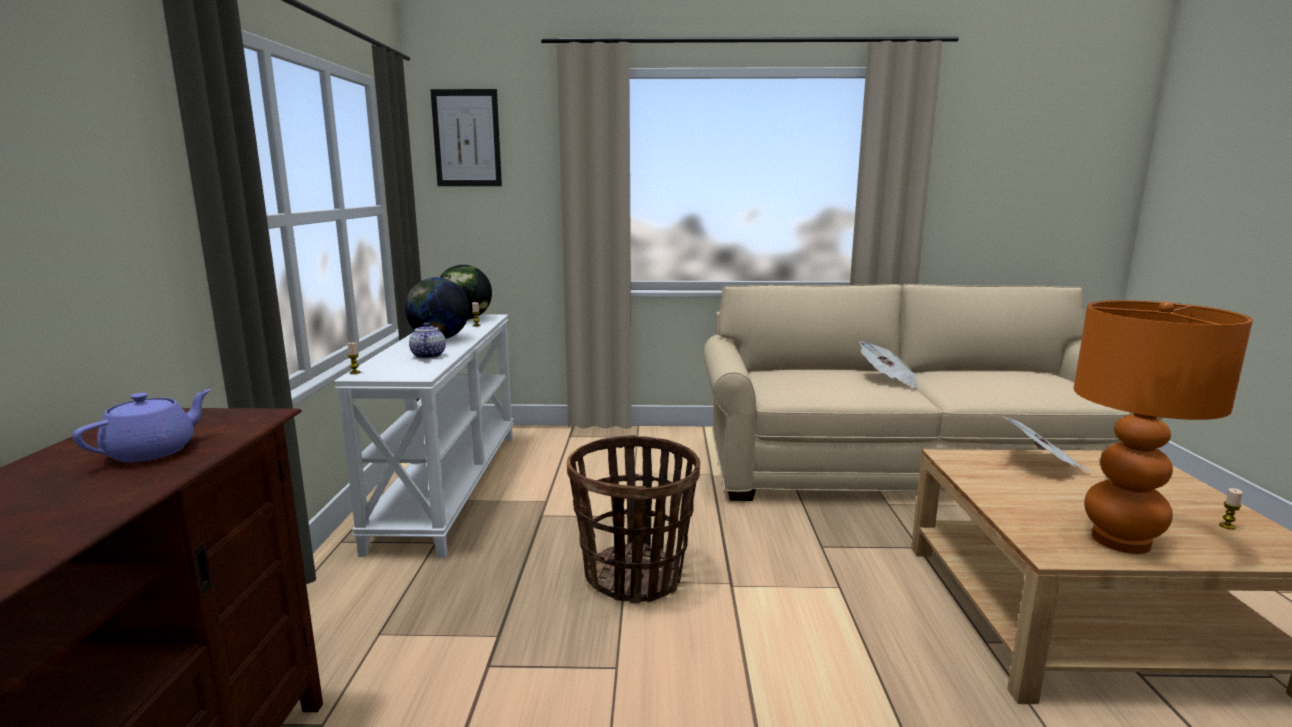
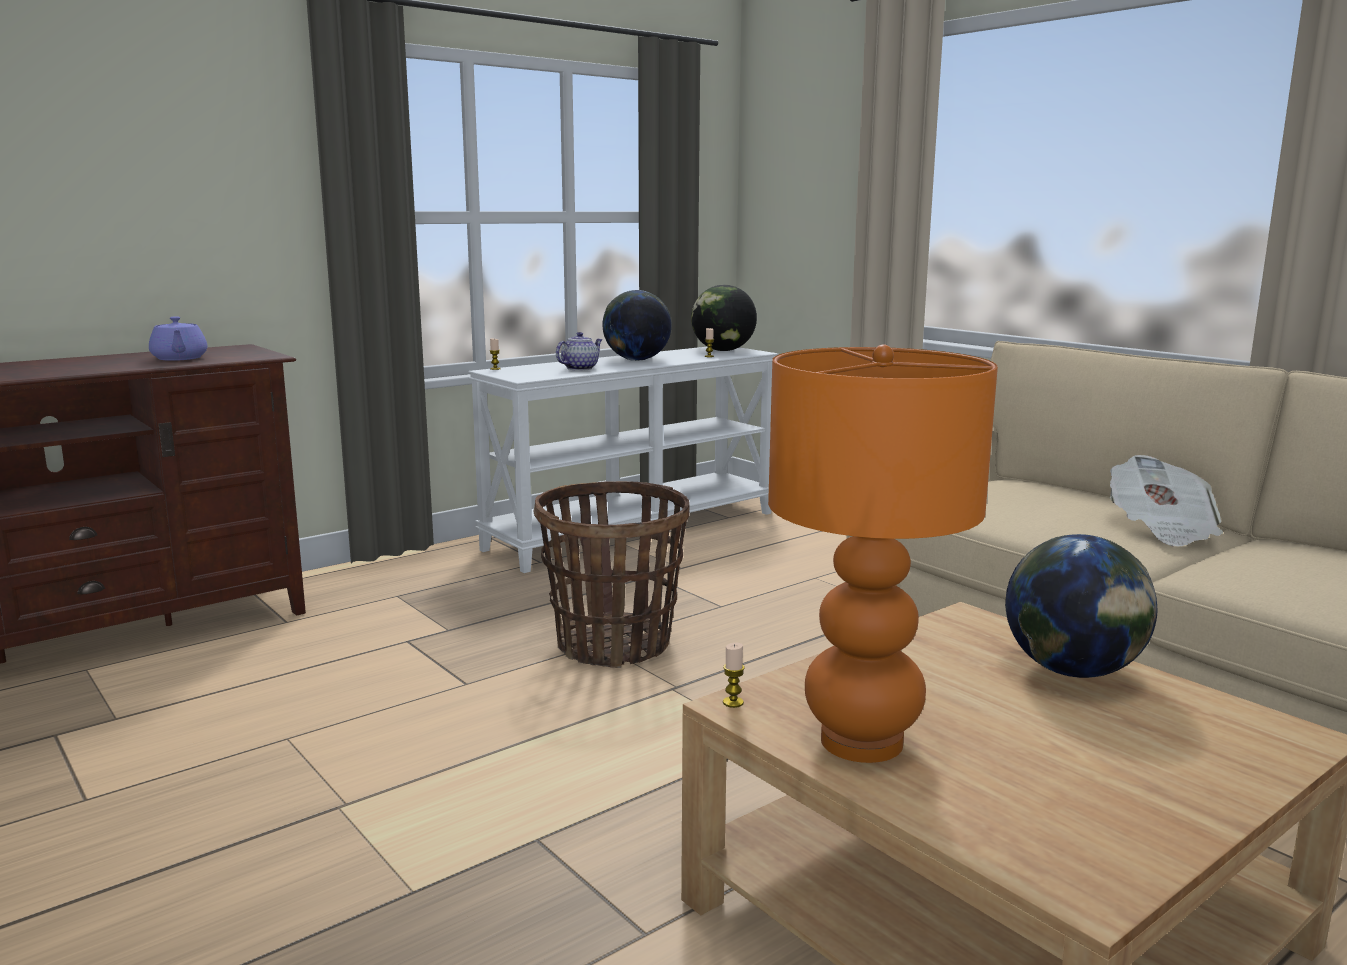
camera: 50 degrees right, 0 degrees up
(153, 451) = (179, 359): purple teapot -> purple teapot turned 75 degrees clockwise
(467, 138) = (786, 132): picture -> none
(1043, 465) = (1072, 672): newspaper -> globe
(1227, 526) = (1089, 818): candle -> candle (733, 702)

